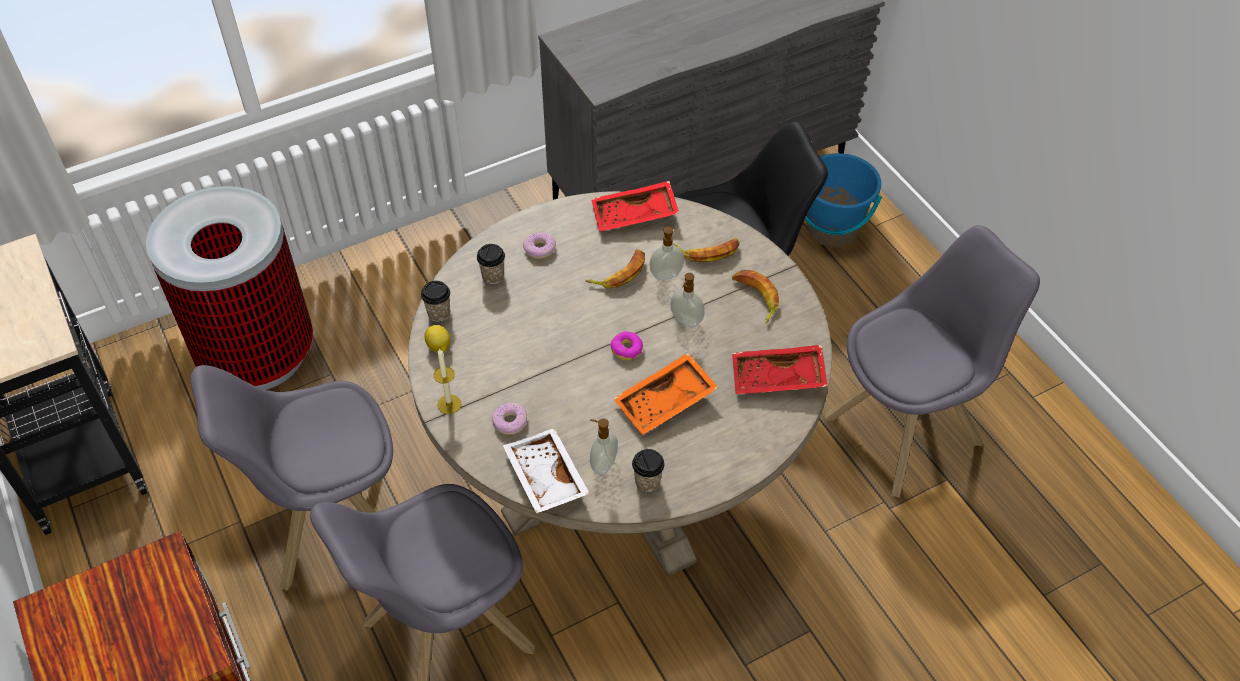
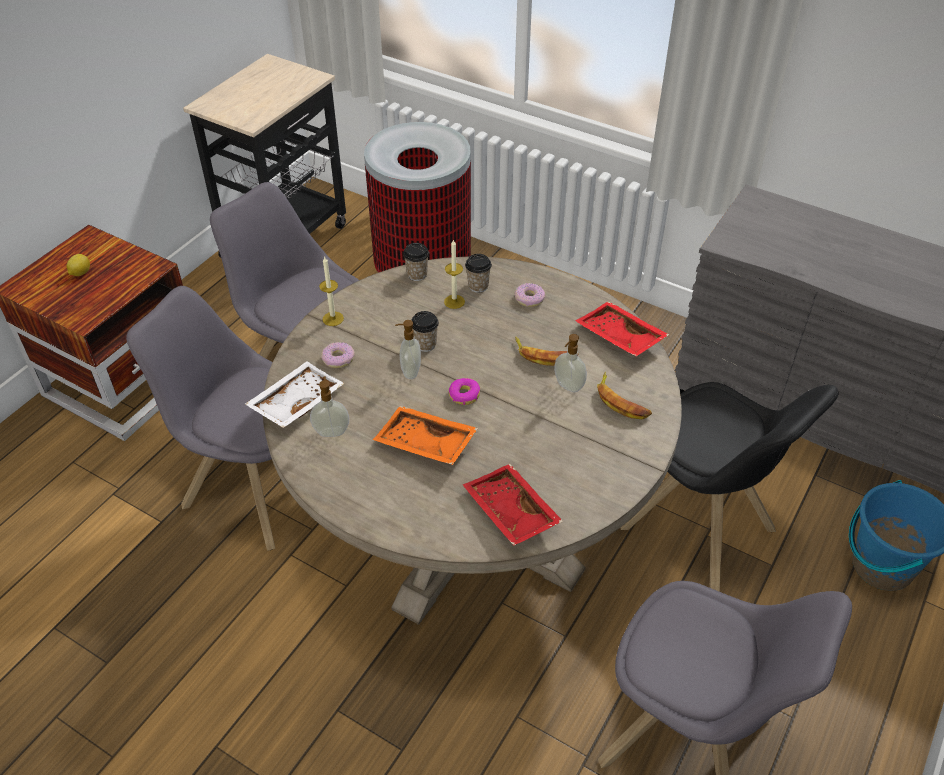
camera: 60 degrees right, 5 degrees down
(439, 347) = (384, 289): lemon -> lemon (80, 273)
(500, 302) = (454, 301): none -> candle
(647, 482) = (331, 467): cup -> cup (425, 344)
(686, 321) = (526, 420): soap dispenser -> soap dispenser (410, 371)
(755, 298) = (594, 457): banana -> none

